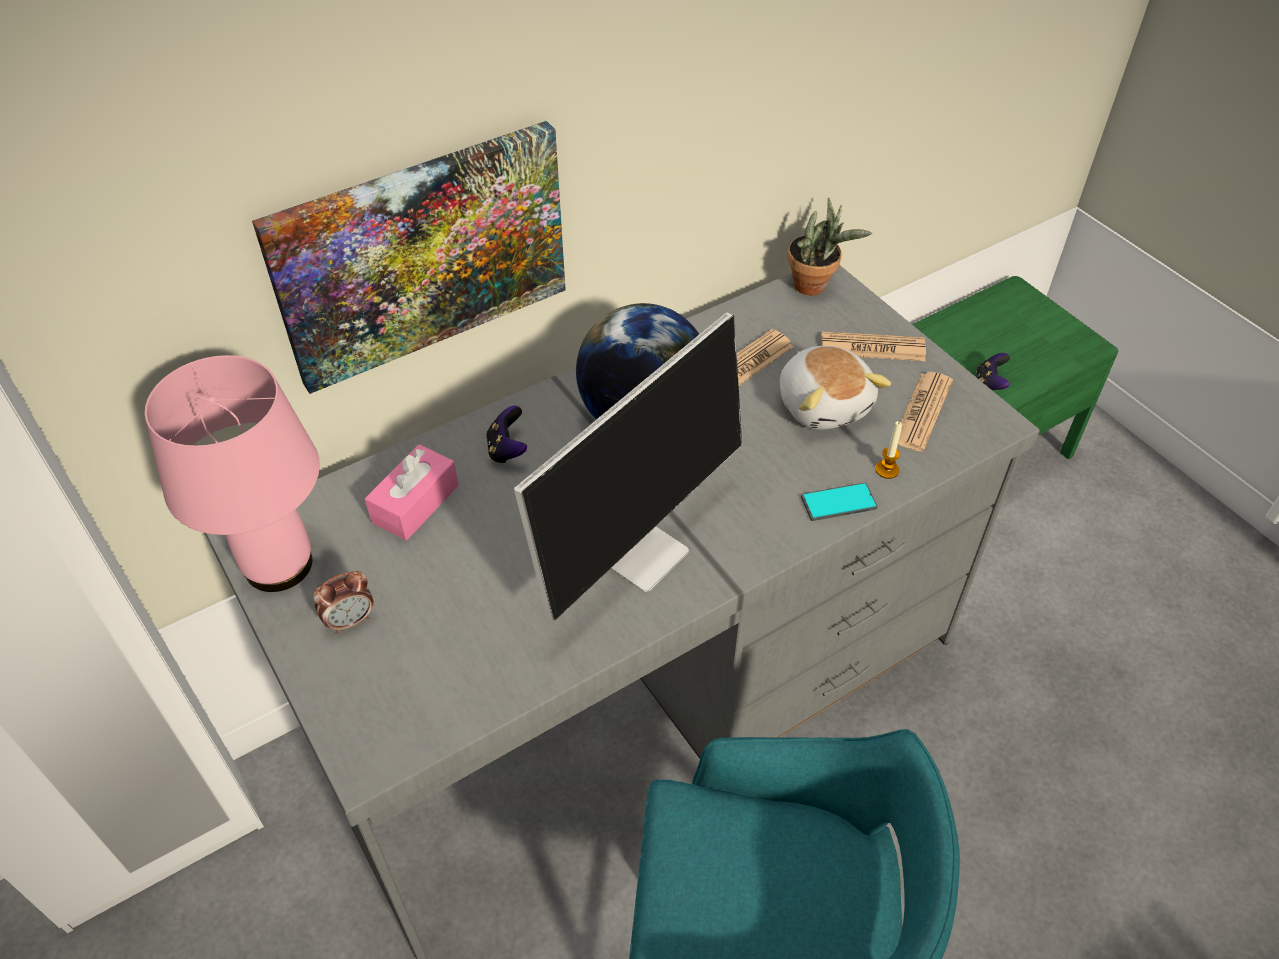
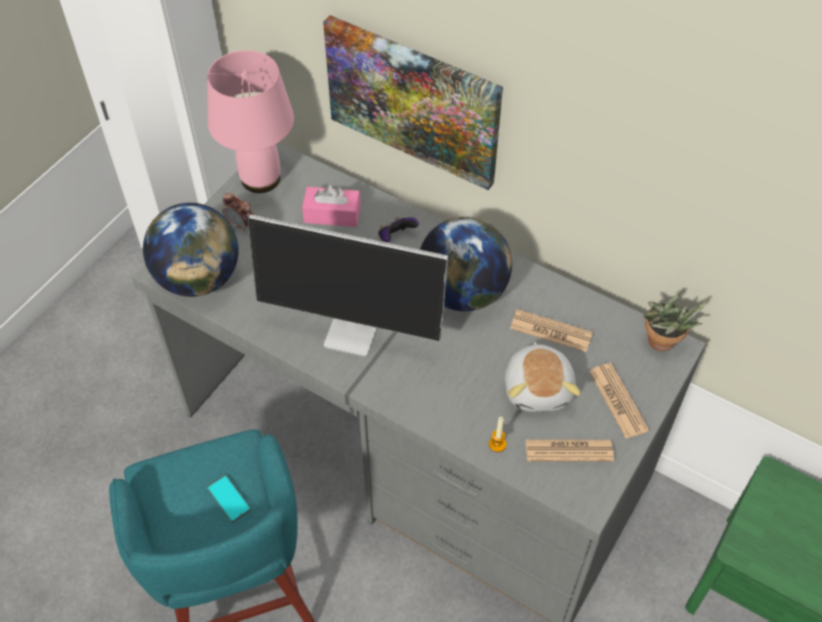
camera: 65 degrees right, 5 degrees up
(420, 711) = (199, 278): none -> globe
(824, 404) = (539, 388): plush toy -> plush toy turned 45 degrees counterclockwise
(838, 503) = (450, 424): phone -> phone (228, 499)
(989, 384) = (761, 547): game controller -> none

